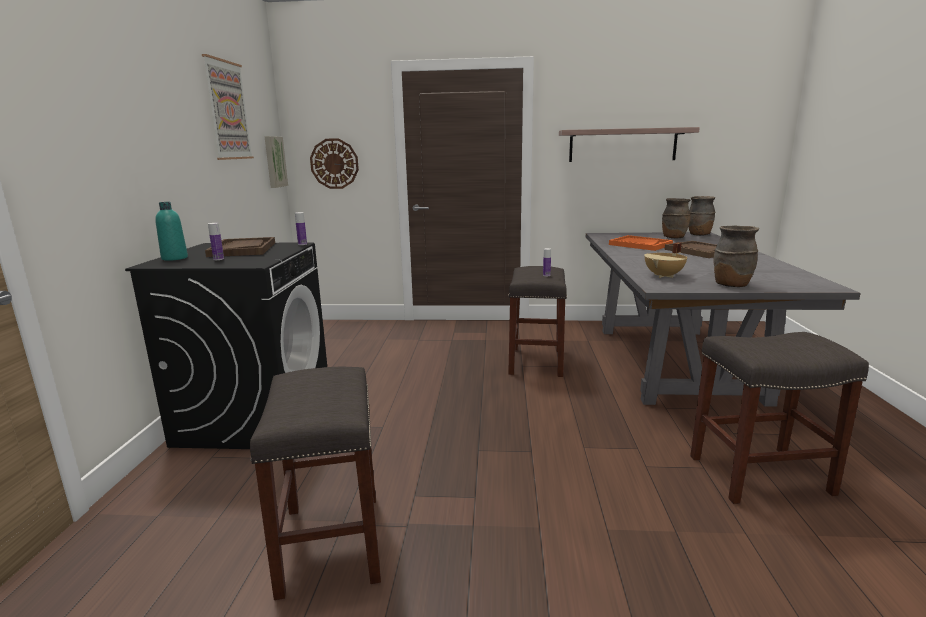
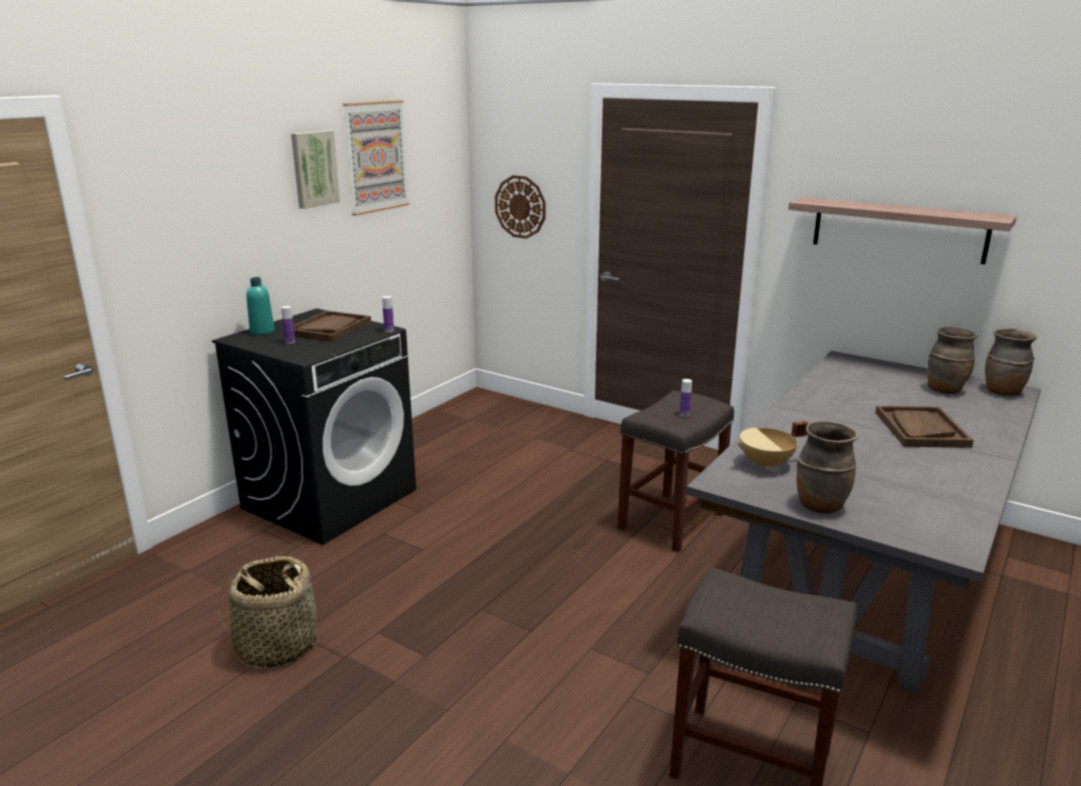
camera: 30 degrees right, 5 degrees up
(274, 162) = (449, 201): picture -> picture (314, 169)
(330, 542) = (276, 645): grey stool -> basket
(640, 245) = (859, 394): orange tray -> none

